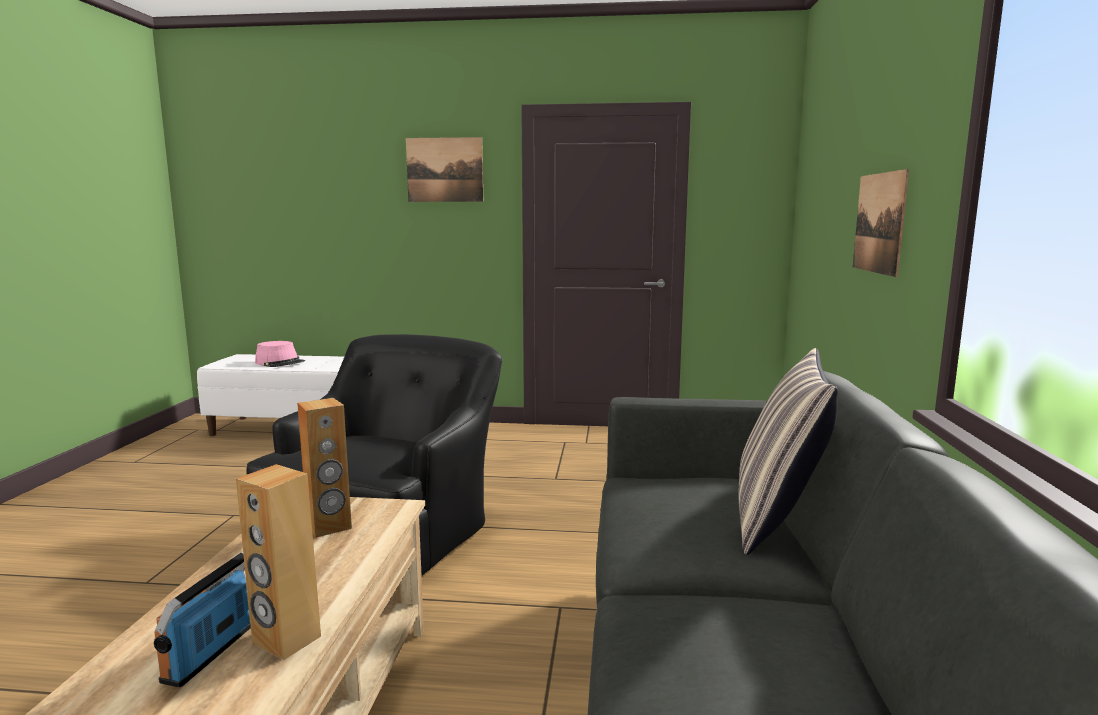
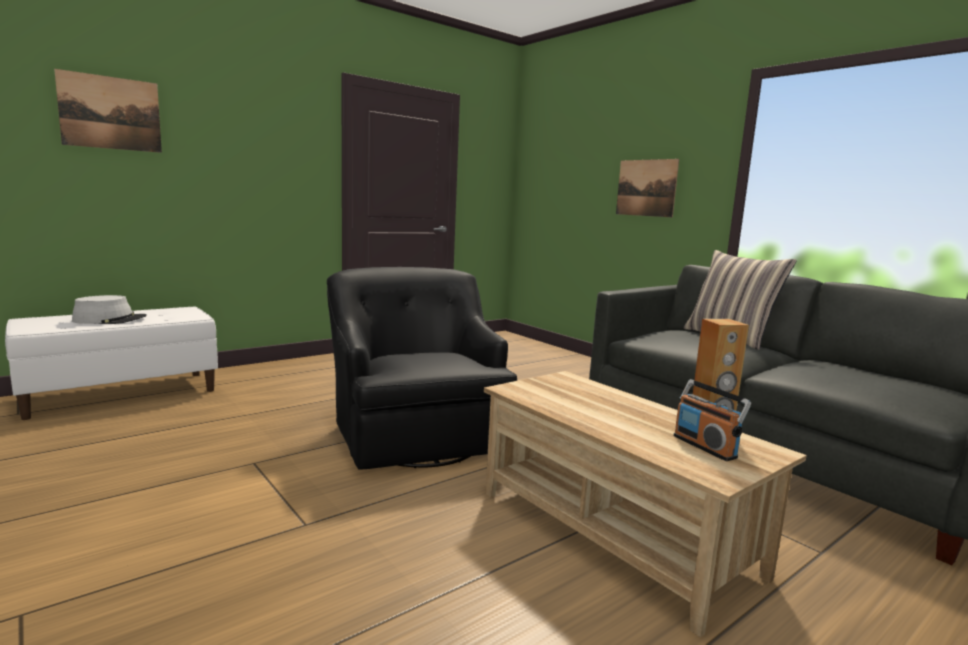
camera: 45 degrees left, 0 degrees up
(280, 362) = (110, 319): pink hat -> grey hat
(329, 527) = (566, 392): brown speaker -> none
(444, 170) = (273, 120): picture -> picture (110, 113)

